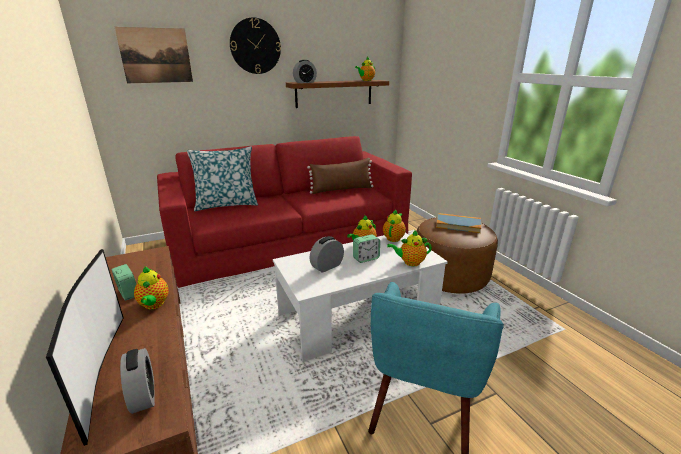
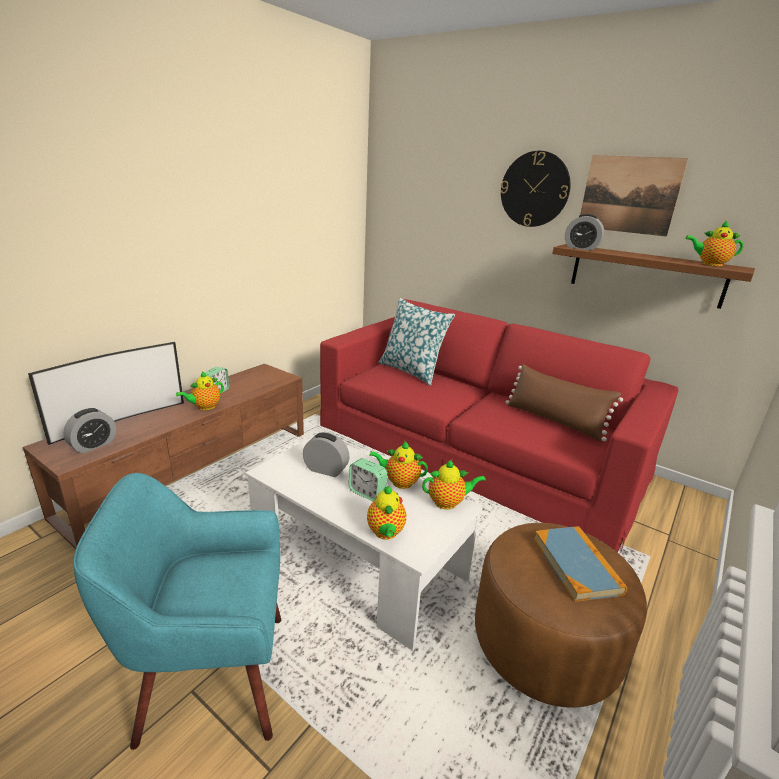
camera: 60 degrees right, 0 degrees up
(156, 55) = (425, 193): picture -> picture (629, 195)
(410, 262) = (385, 533): teapot -> teapot turned 150 degrees counterclockwise

